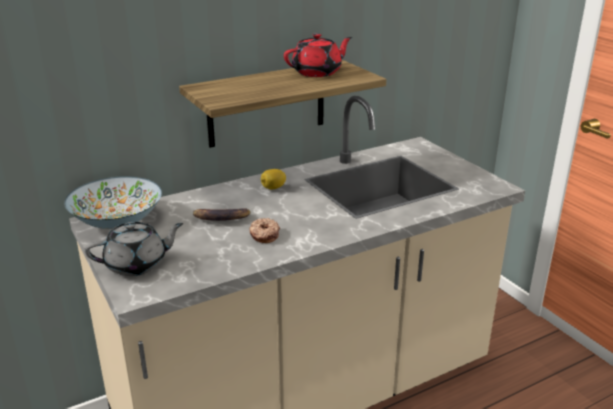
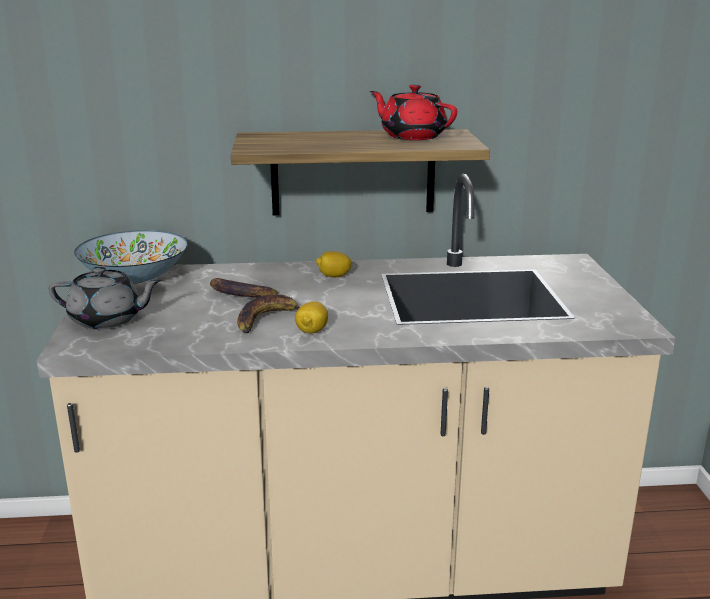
camera: 25 degrees right, 5 degrees down
(264, 235) = (268, 320): donut -> banana
(304, 237) = (312, 331): none -> lemon
(318, 72) = (412, 136): red teapot -> red teapot turned 135 degrees counterclockwise

